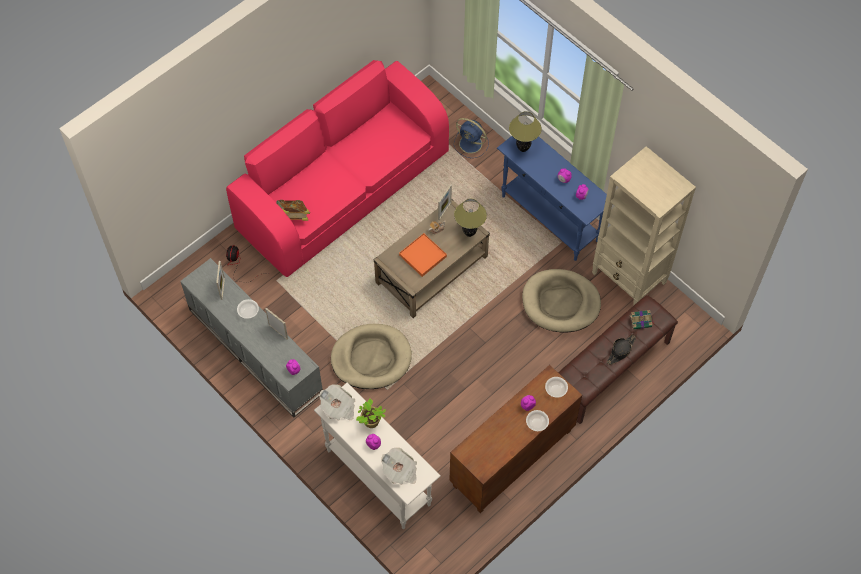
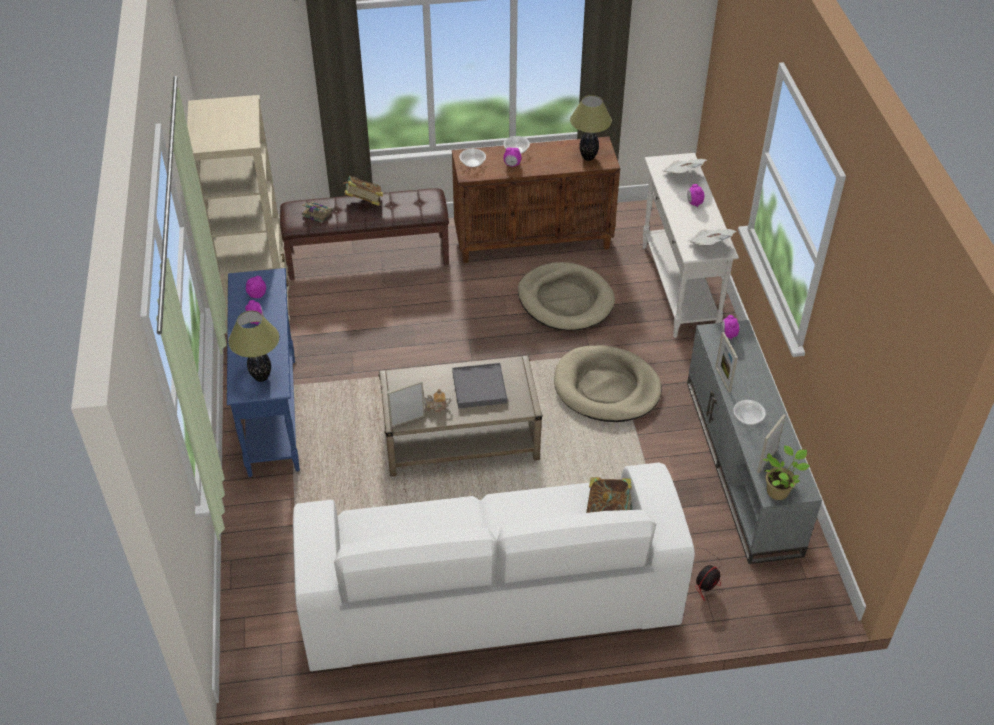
camera: 145 degrees left, 15 degrees down
(343, 189) = (488, 597): pink sofa -> white sofa
(371, 422) = (683, 219): potted plant -> potted plant (778, 491)
(423, 256) = (479, 388): orange tray -> grey tray
(469, 233) = (402, 382): table lamp -> table lamp (588, 157)
(471, 144) = (267, 557): blue fan -> none
(560, 303) = (353, 332): beige dog bed -> beige dog bed (565, 300)
(620, 351) = (364, 202): black hat -> book

